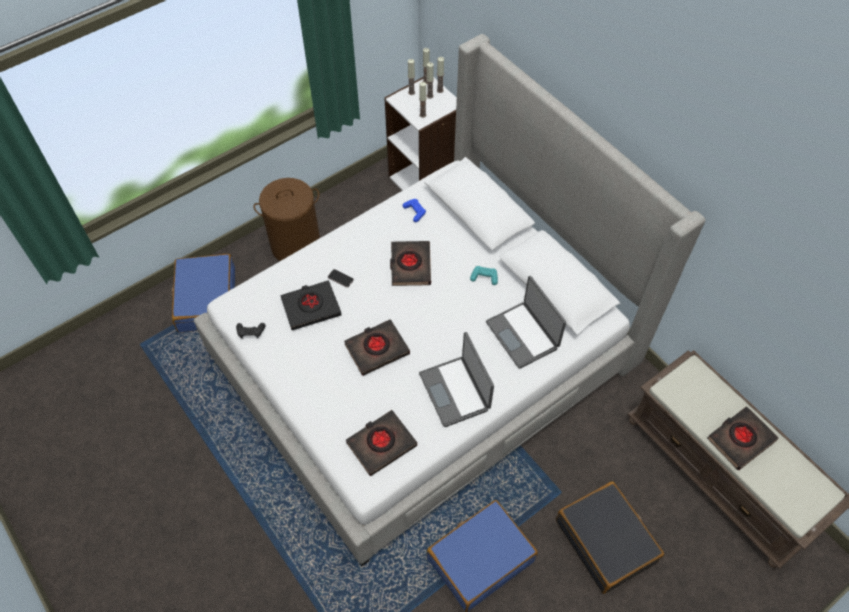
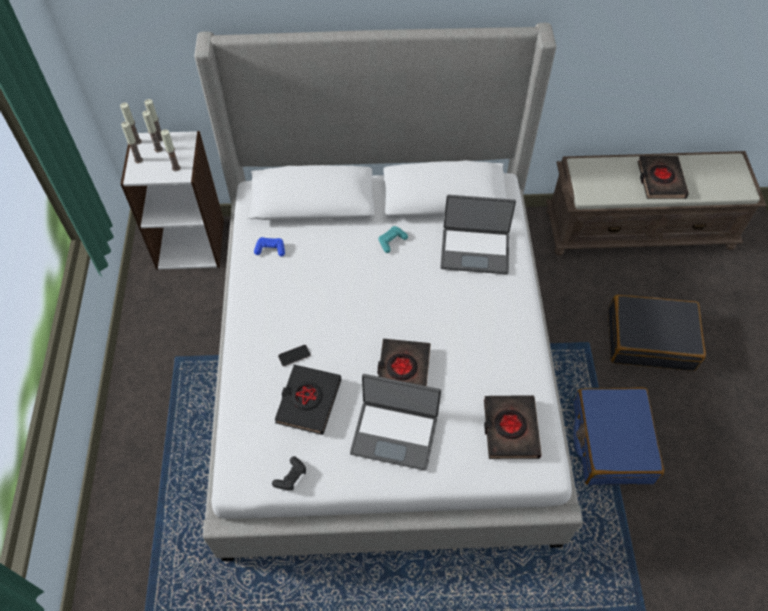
camera: 55 degrees left, 0 degrees up
(206, 300) = (147, 526): blue suitcase -> none
(296, 245) = (159, 397): brown laundry basket -> none
(410, 266) = (330, 289): black book -> none
(455, 391) = (496, 335): laptop -> laptop (395, 434)

